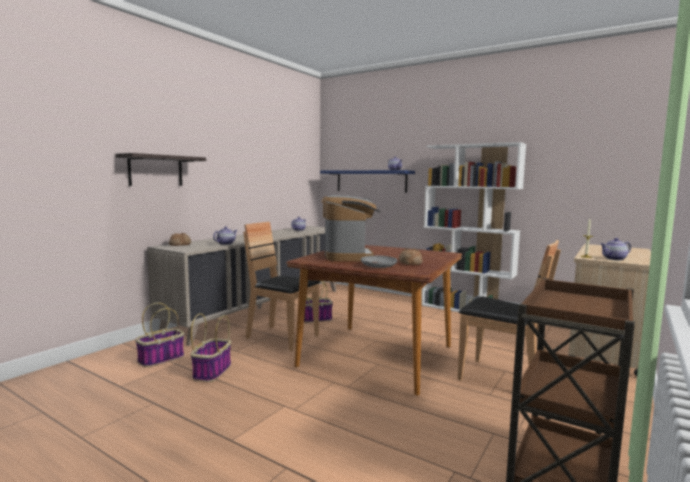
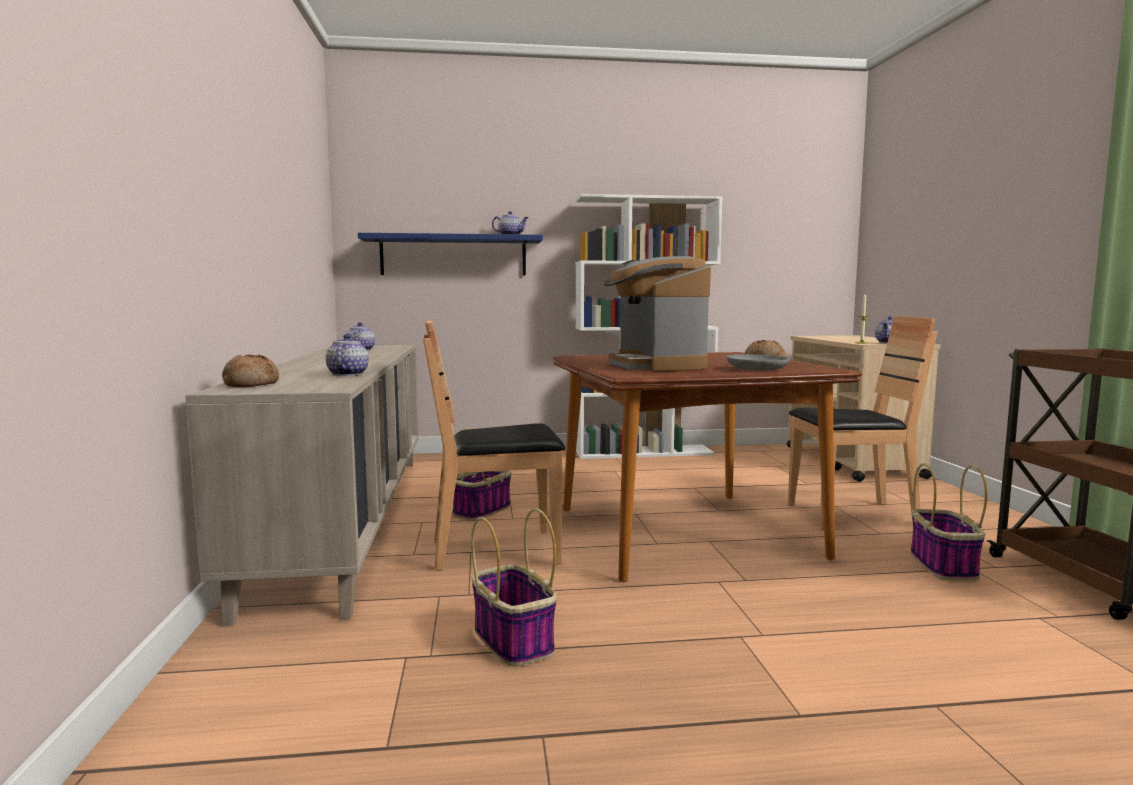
camera: 40 degrees left, 0 degrees up
(156, 170) = (177, 189): shelf -> none
(161, 359) = (351, 663): basket -> basket (944, 566)
(348, 256) = (656, 365): coffee machine -> coffee machine turned 150 degrees counterclockwise

